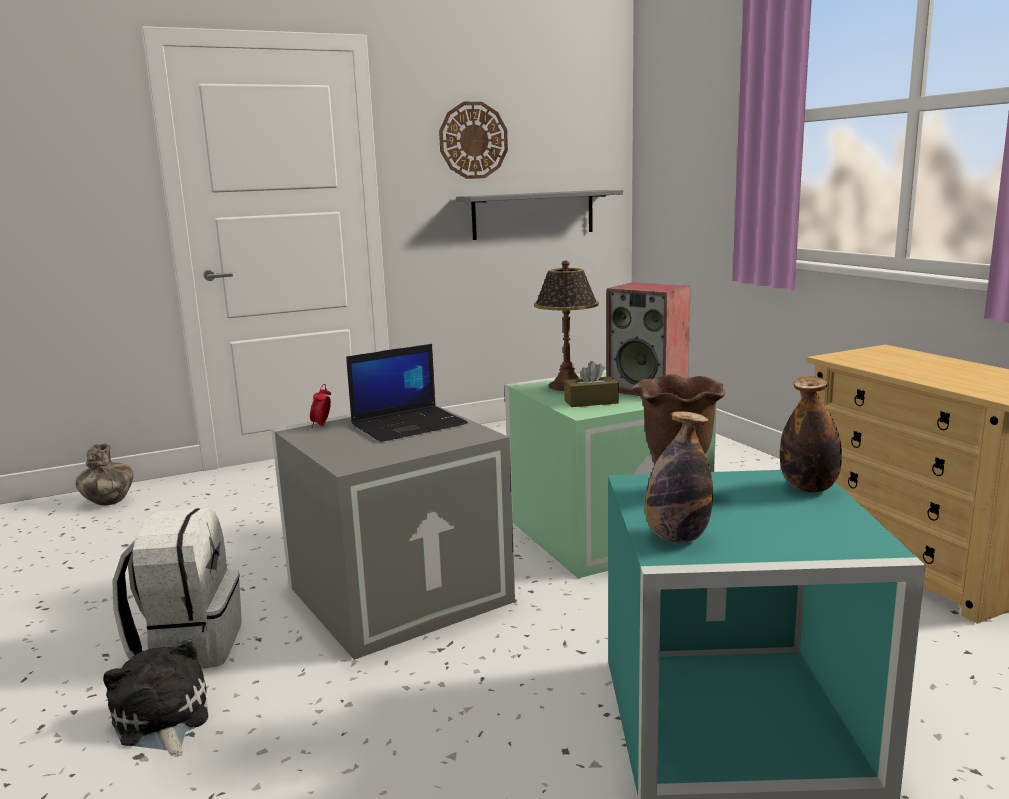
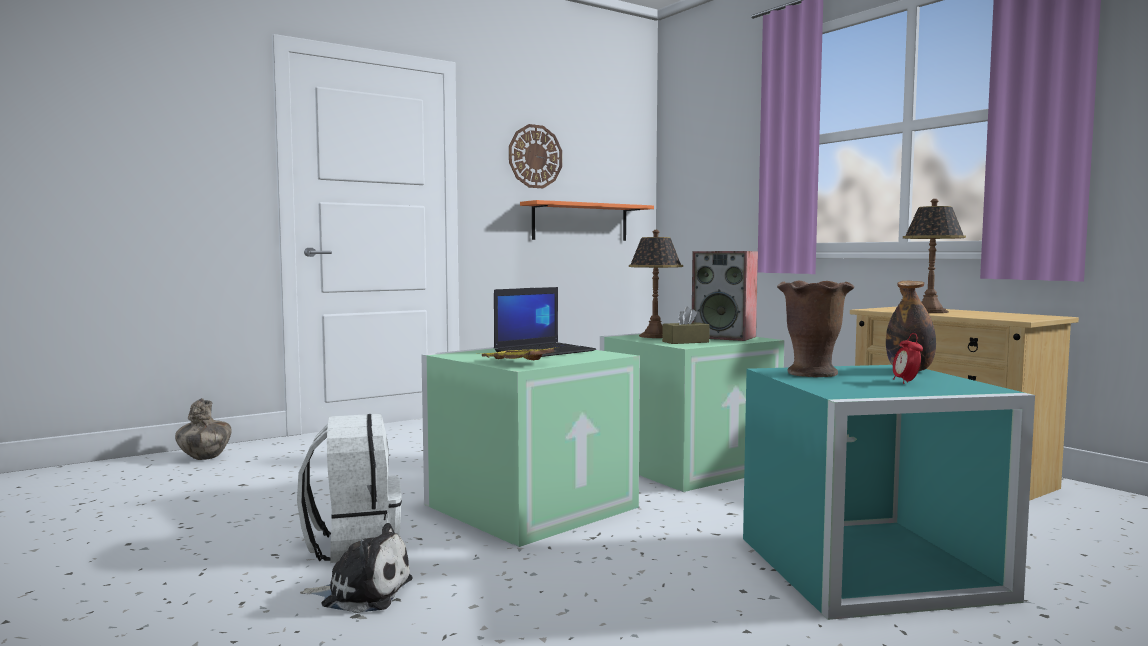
camera: 10 degrees left, 10 degrees down
(162, 721) = (362, 593): plush toy -> plush toy turned 135 degrees clockwise
(322, 425) = (466, 352): alarm clock -> alarm clock (906, 382)
(353, 454) = (516, 363): none -> yellow tray
(399, 591) = (531, 504): grey storage box -> green storage box
(533, 214) = (580, 222): grey shelf -> orange shelf
(676, 537) = (839, 389): bottle -> none
(905, 366) = (930, 311): none -> table lamp

